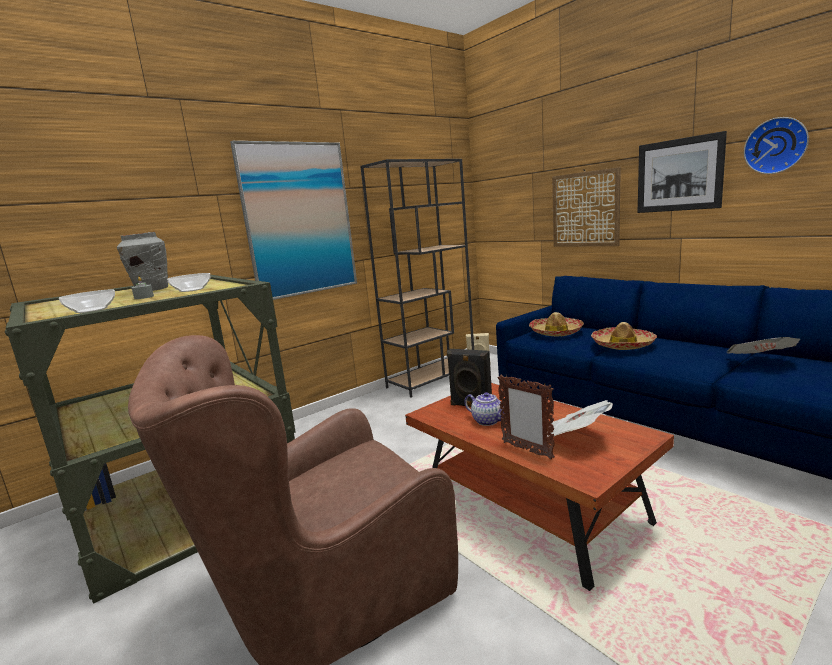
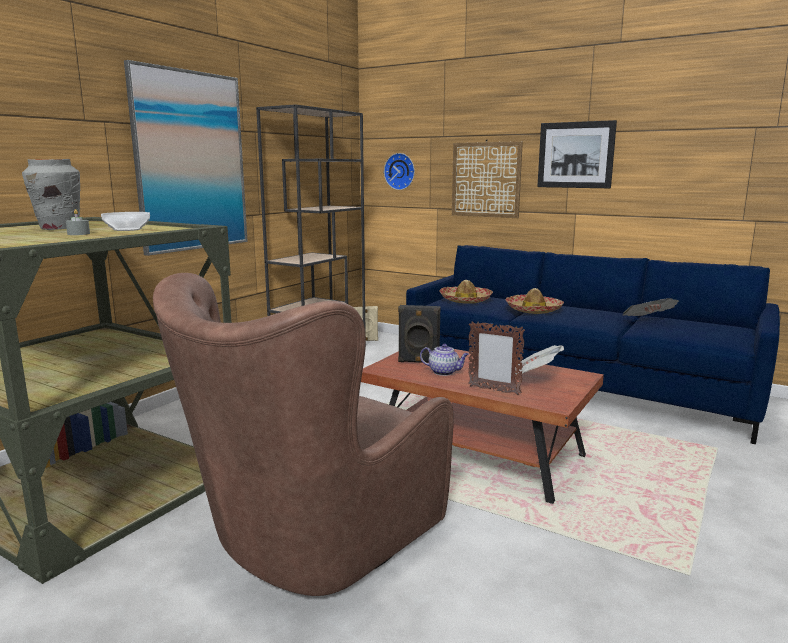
camera: 20 degrees left, 0 degrees up
(91, 310) = (45, 242): bowl -> none
(776, 146) = (655, 139): wall clock -> wall clock (400, 171)

